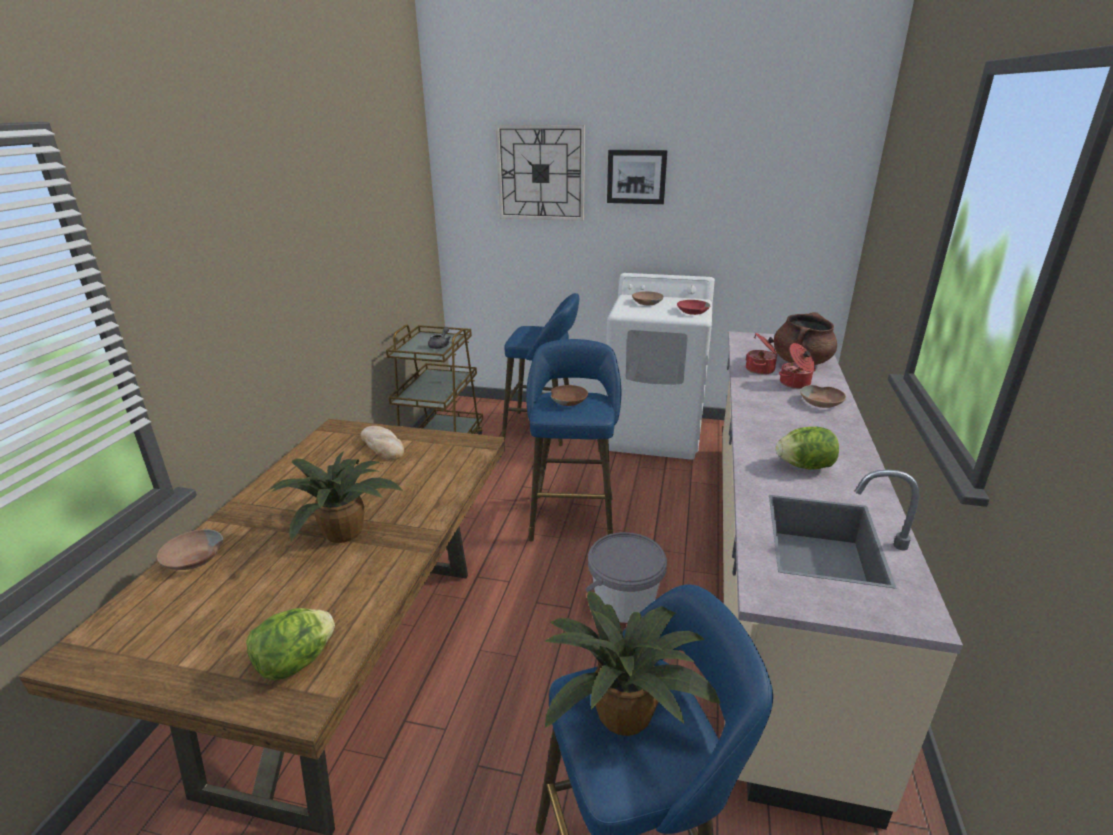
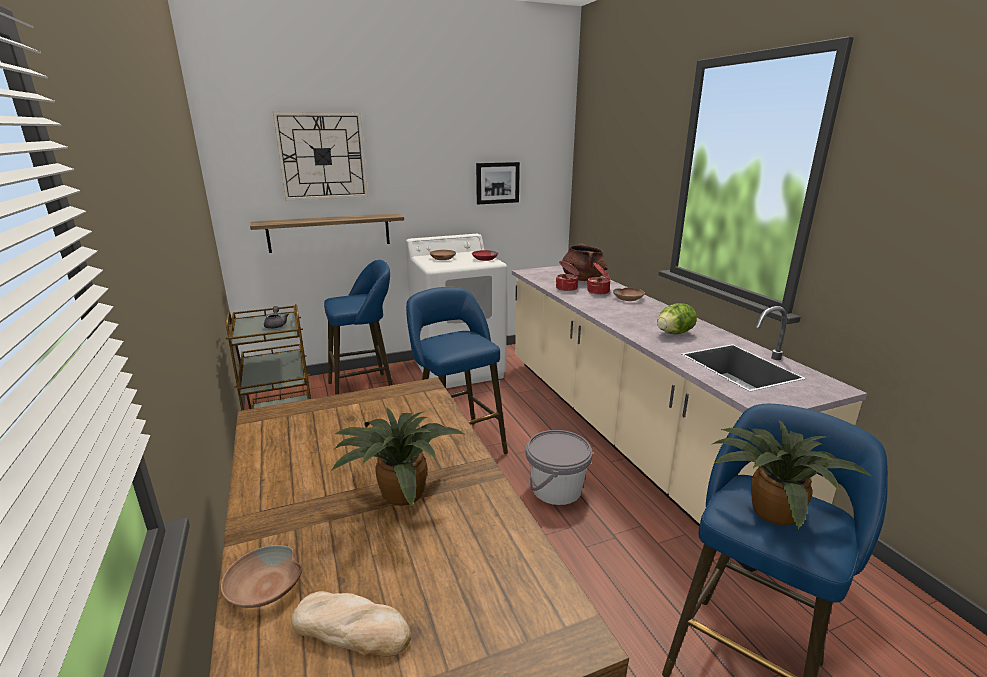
camera: 35 degrees left, 5 degrees down
(295, 662) = (521, 611): lettuce -> none
(383, 445) = (335, 415): bread -> bread (352, 628)
(541, 256) = (329, 232): none -> shelf
(569, 400) = (450, 340): brown bowl -> none
(636, 176) = (409, 156): picture -> picture (497, 183)

